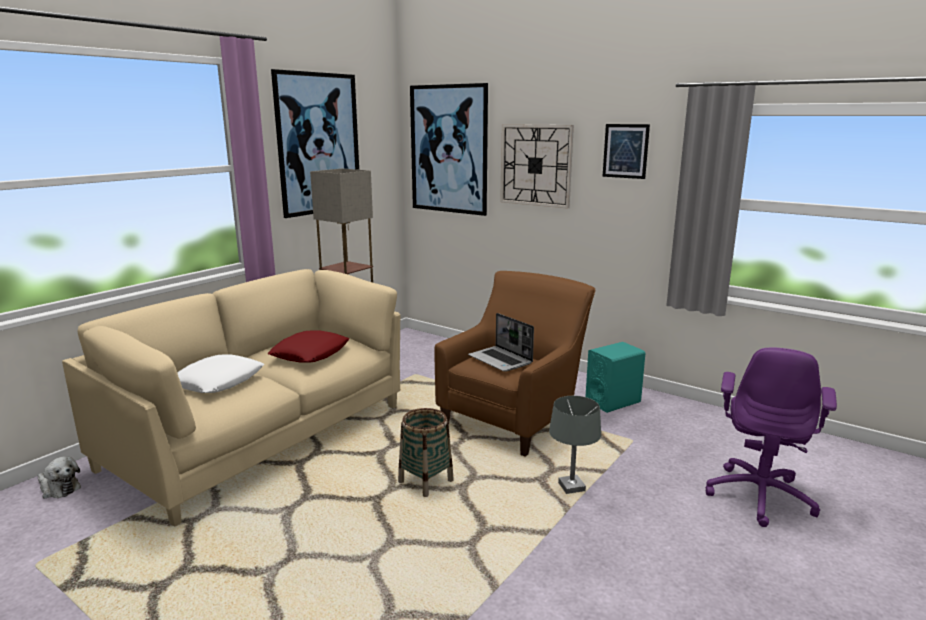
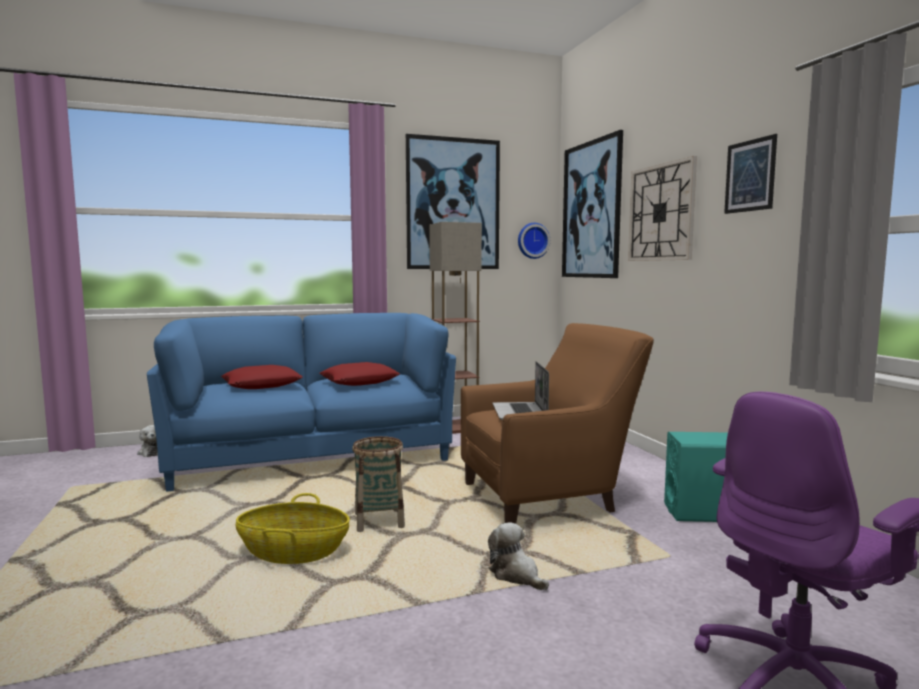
camera: 35 degrees right, 10 degrees down
(218, 381) = (262, 385): white pillow -> red pillow
(260, 436) = (311, 454): beige sofa -> blue sofa
(383, 174) = (532, 240): none -> wall clock
(403, 534) = (293, 553): none -> basket
(571, 488) = (516, 575): grey table lamp -> plush toy

